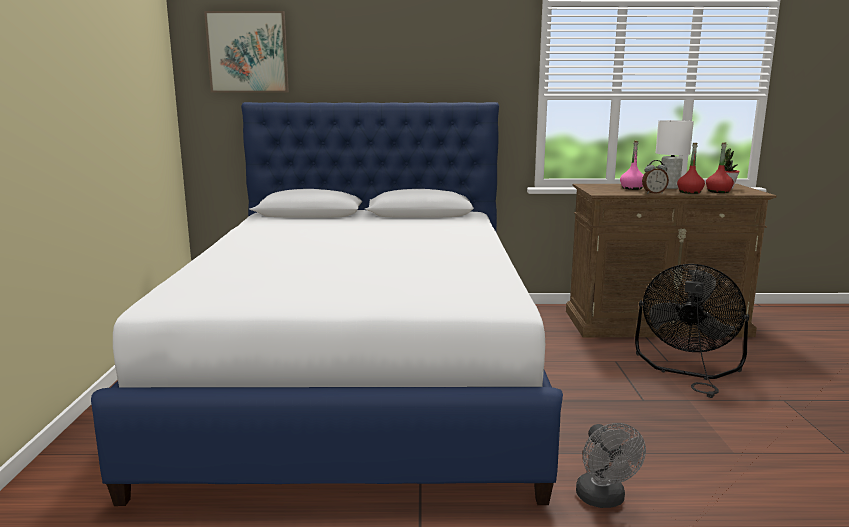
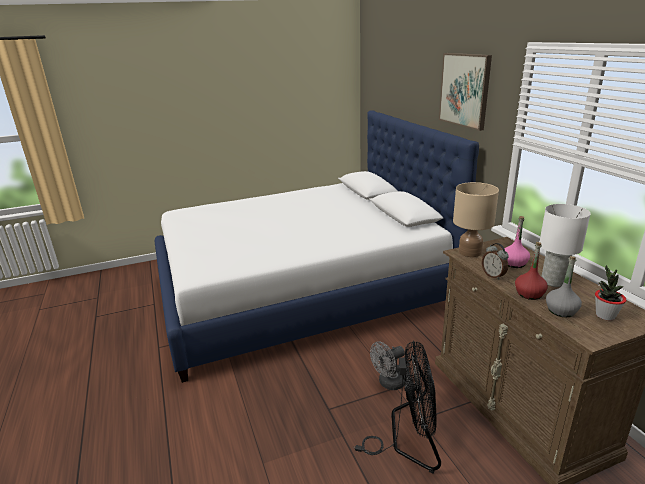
camera: 70 degrees right, 10 degrees up
(248, 52) = (380, 77): picture -> picture (465, 90)
(601, 191) = (470, 252): none -> beige table lamp
(603, 500) = (189, 402): grey fan -> grey fan (388, 383)
(718, 191) = (561, 310): red bottle -> grey bottle

